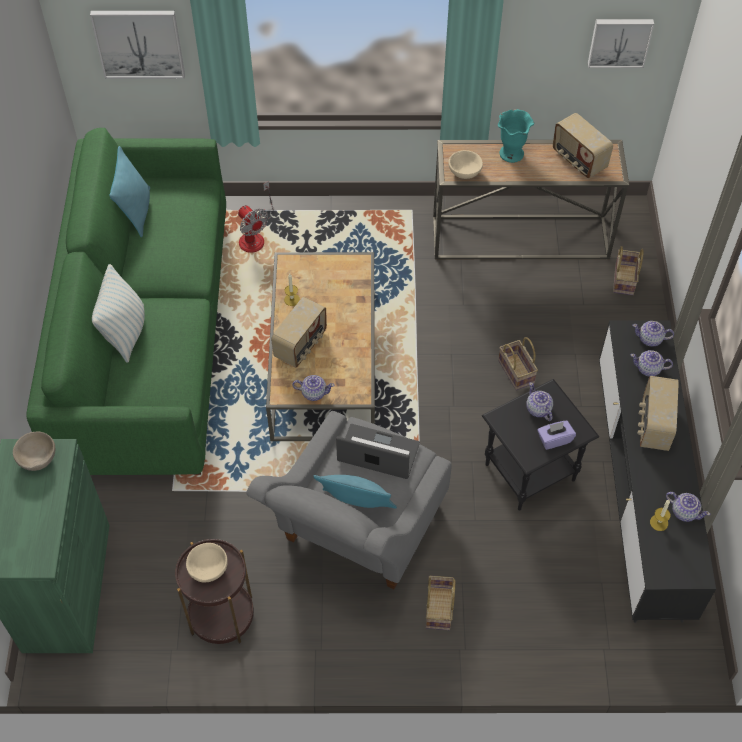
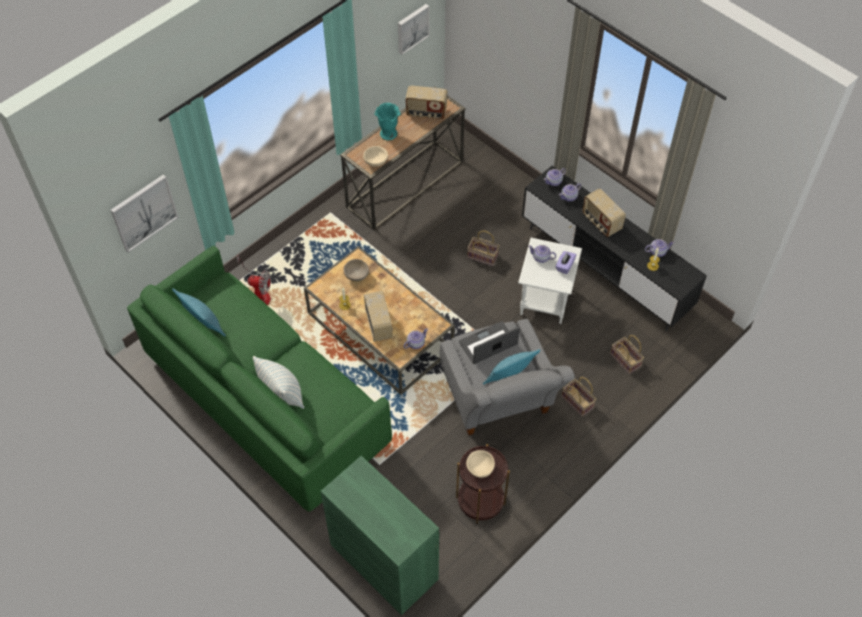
camera: 45 degrees left, 0 degrees up
(37, 458) = (353, 482): beige bowl -> beige bowl (356, 275)
(529, 473) = (545, 301): black side table -> white side table
(625, 280) = (482, 167): basket -> basket (626, 360)

